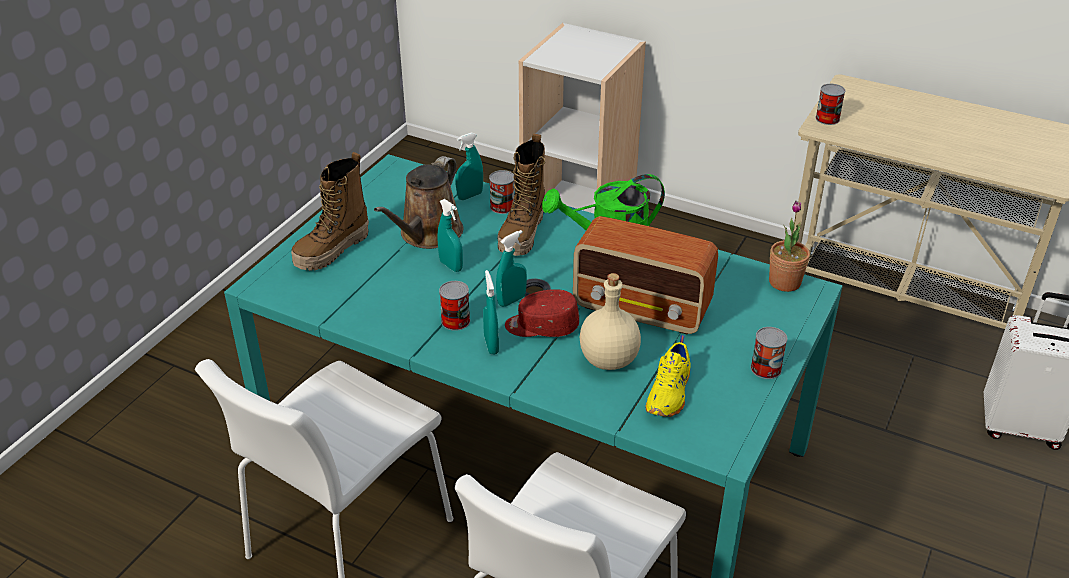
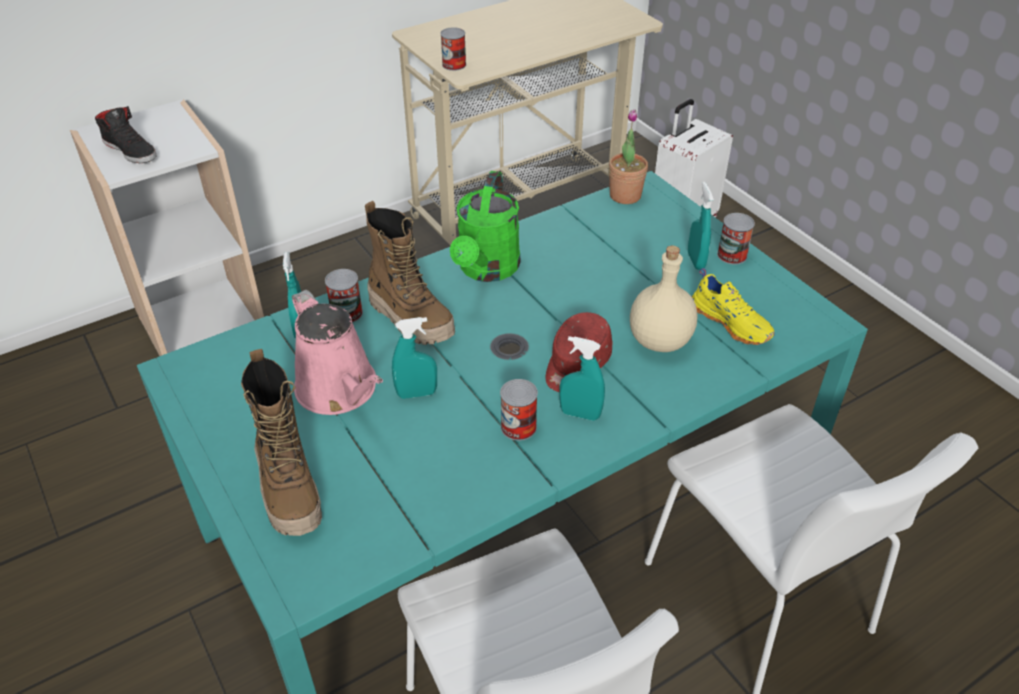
camera: 60 degrees left, 5 degrees up
(428, 234) = (340, 390): brown watering can -> pink watering can
(511, 300) = (518, 370): turquoise spray bottle -> turquoise spray bottle (696, 261)
(565, 51) = (131, 150): none -> black shoe
(643, 309) = (600, 288): radio -> none

